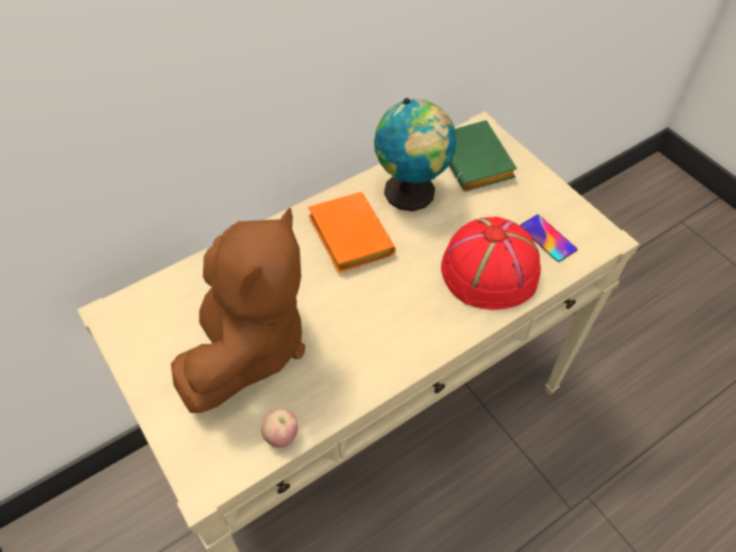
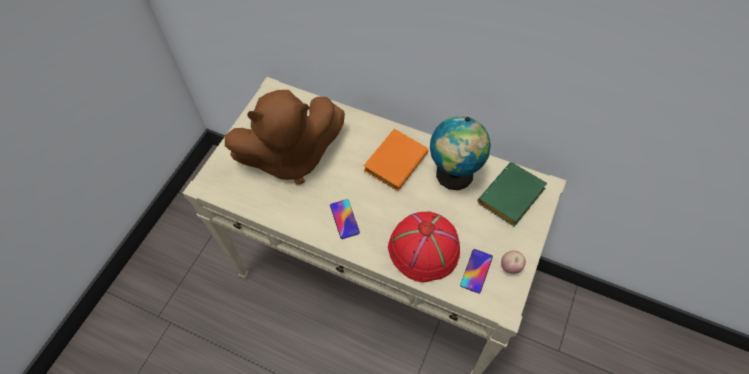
camera: 60 degrees right, 5 degrees up
(281, 435) = (248, 202): apple -> apple (510, 267)
(393, 330) = (344, 219): none -> phone

